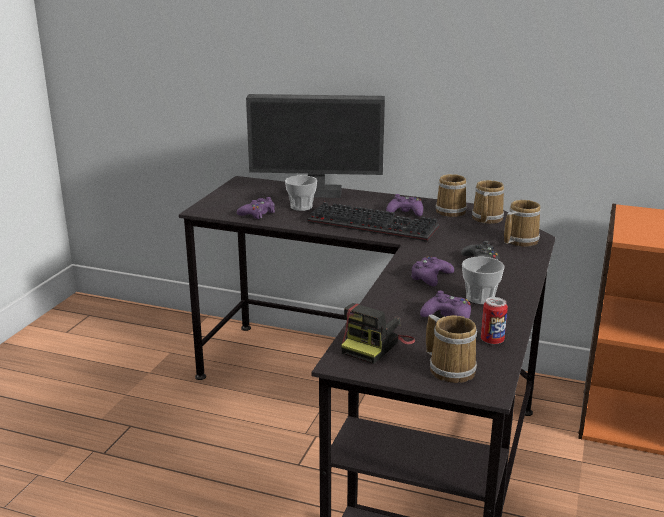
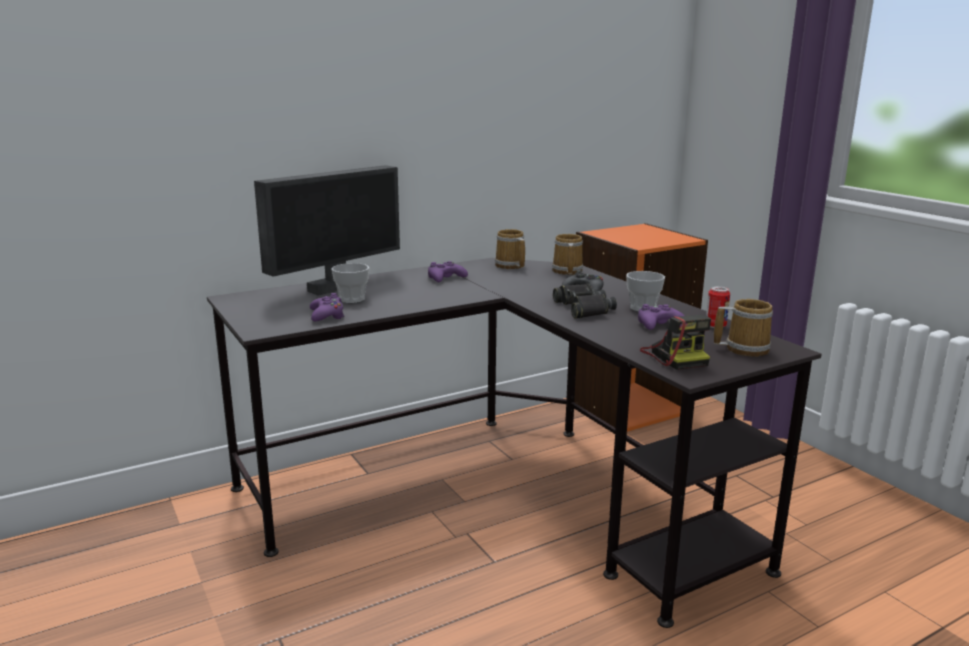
camera: 50 degrees left, 5 degrees down
(375, 225) = (450, 292): keyboard -> none
(430, 277) = (583, 308): purple game controller -> black binoculars
(451, 210) = (473, 268): mug -> none

